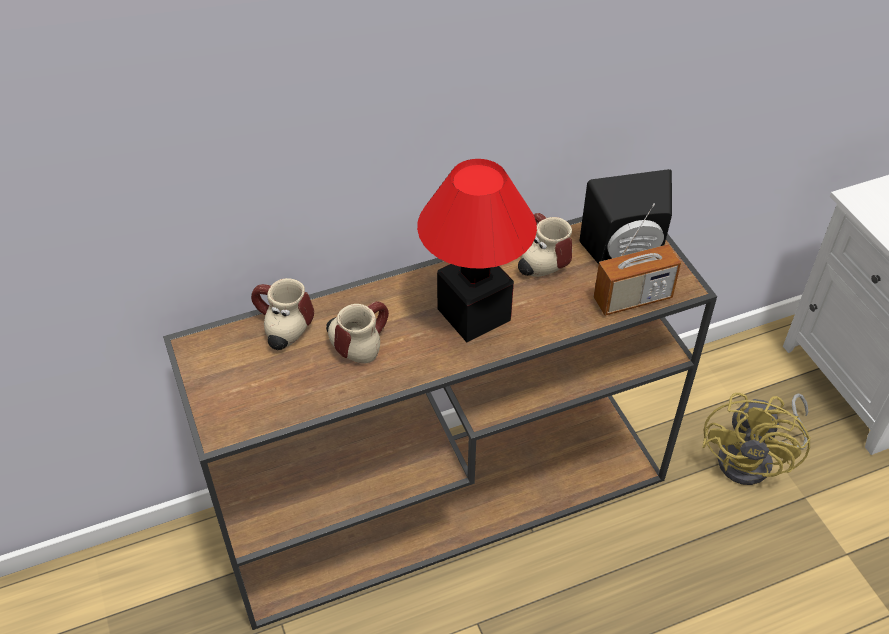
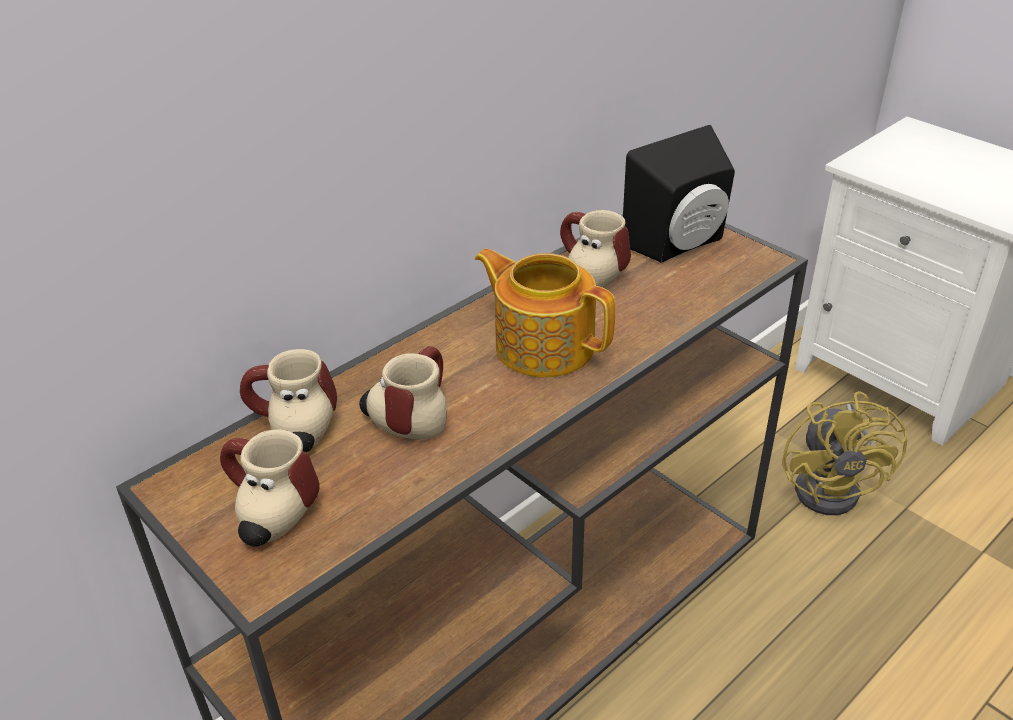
camera: 20 degrees left, 10 degrees down
(241, 385) = (266, 514): none -> mug
(475, 313) = (543, 345): table lamp -> teapot
(632, 299) = (719, 284): radio -> none

